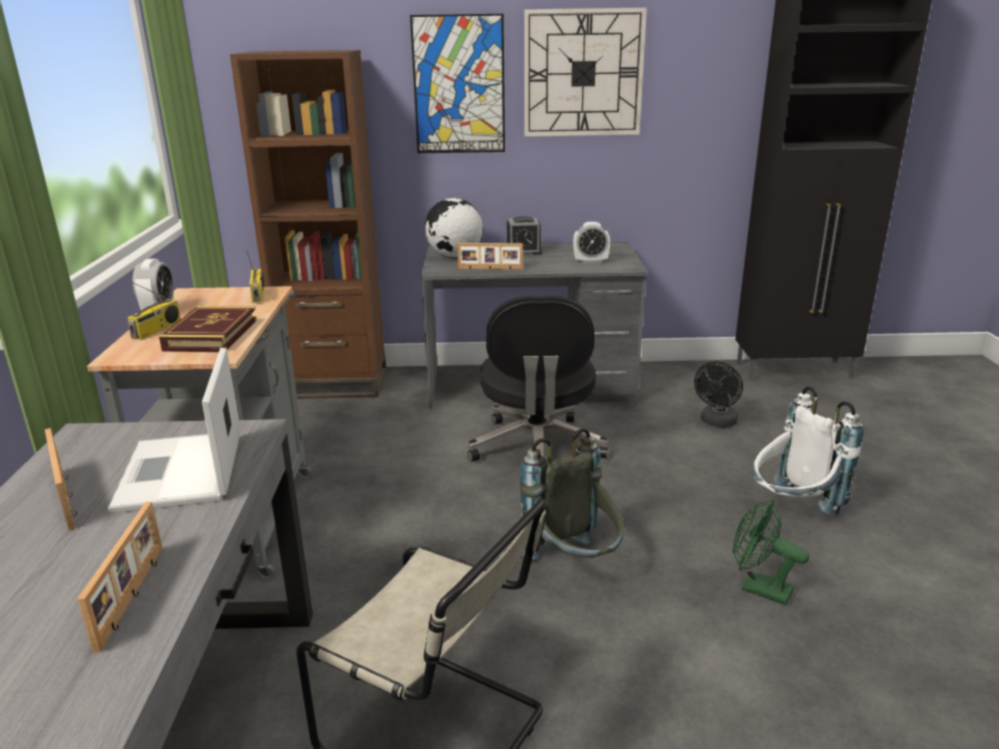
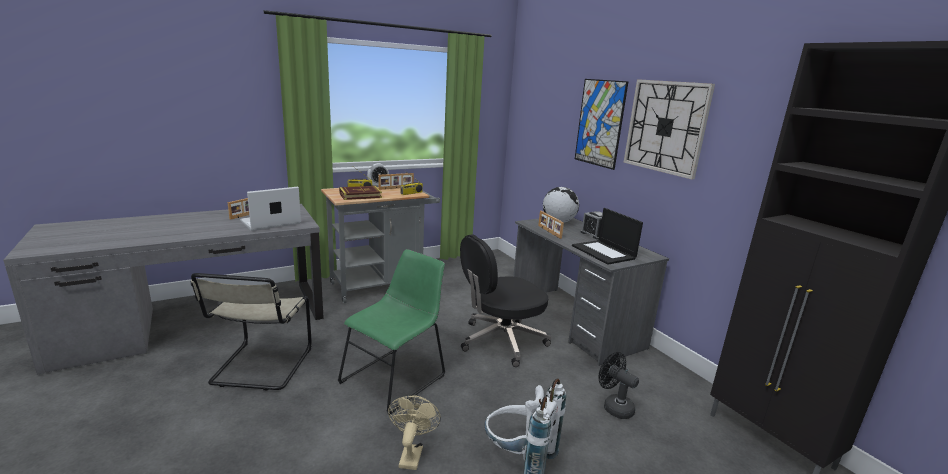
camera: 60 degrees right, 5 degrees down
(133, 596) = (191, 233): picture frame -> picture frame (396, 188)
(334, 384) = (508, 270): brown bookcase -> none
(574, 564) = (396, 377): grey backpack -> green chair
(590, 261) = (604, 252): alarm clock -> laptop
(717, 422) = (614, 406): black fan -> black fan turned 45 degrees clockwise
(758, 588) = (411, 453): green fan -> beige fan

